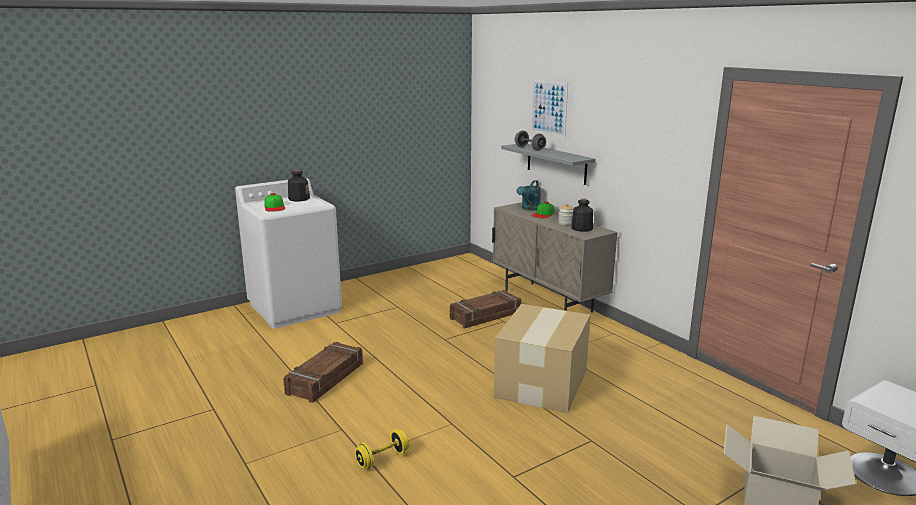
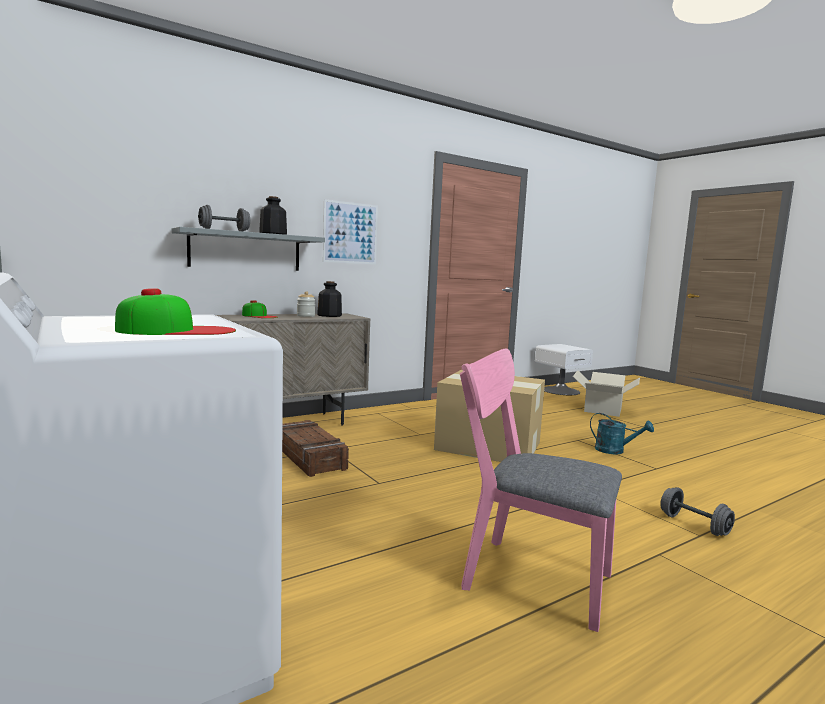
camera: 90 degrees left, 10 degrees down
(298, 199) = (103, 320): bottle -> bottle (273, 234)
(326, 379) = (525, 576): crate -> pink chair
(382, 459) = (694, 525): yellow dumbbell -> grey dumbbell
(529, 208) = (226, 316): turquoise watering can -> turquoise watering can (615, 451)
(548, 107) = (225, 177): picture -> picture (350, 233)

